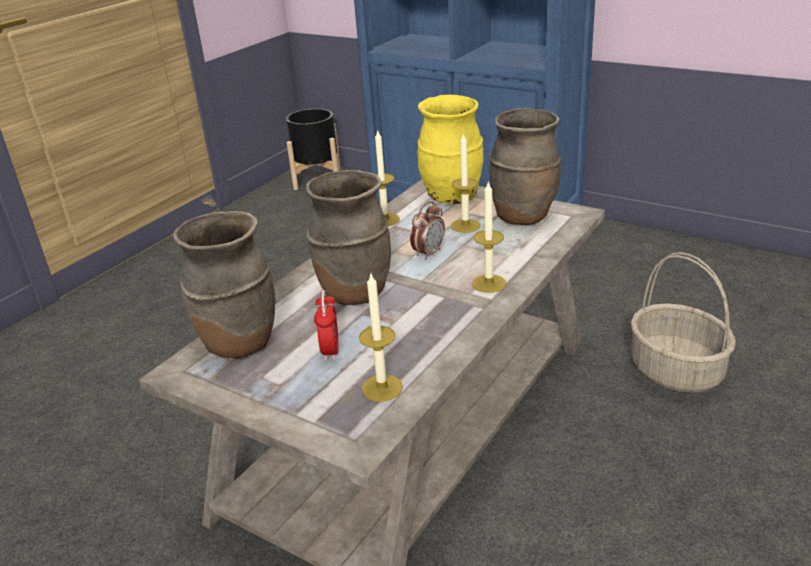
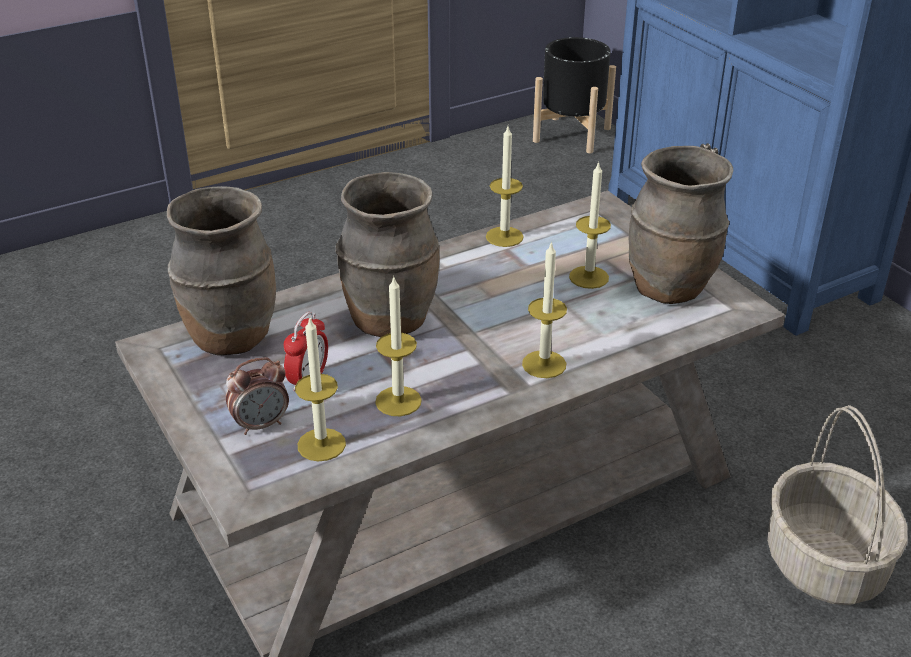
camera: 25 degrees right, 5 degrees up
(411, 340) = (398, 401): none -> candle
(428, 253) = (513, 299): alarm clock -> alarm clock (261, 424)
(452, 197) = (609, 232): yellow vase -> none

